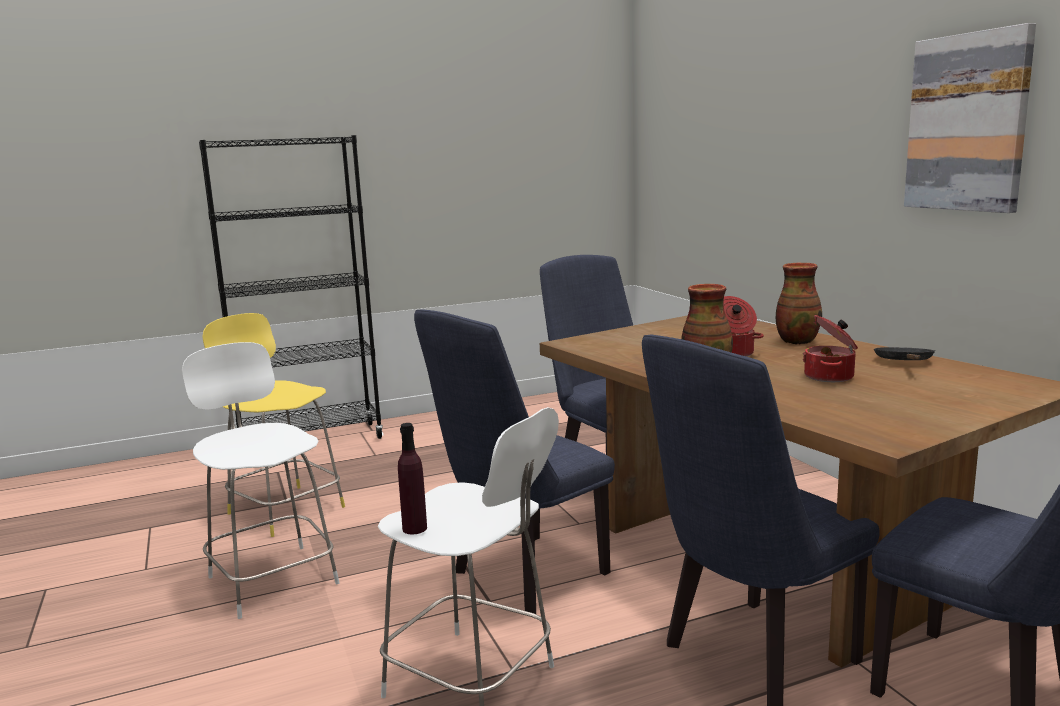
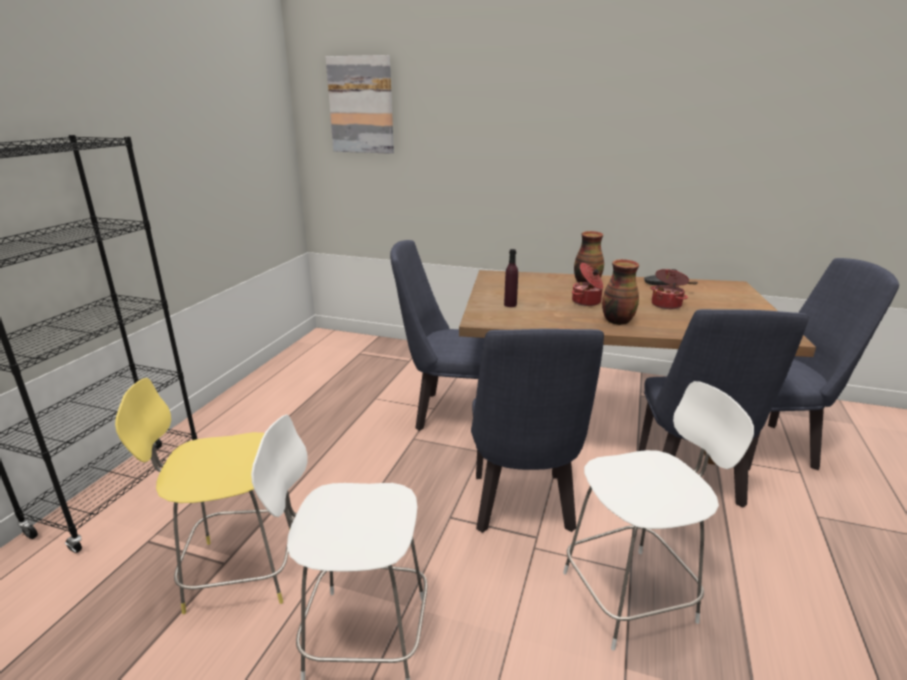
camera: 50 degrees left, 10 degrees up
(414, 528) = (661, 512): purple bottle -> purple bottle (510, 305)
(967, 123) = (649, 136): picture -> picture (361, 105)

